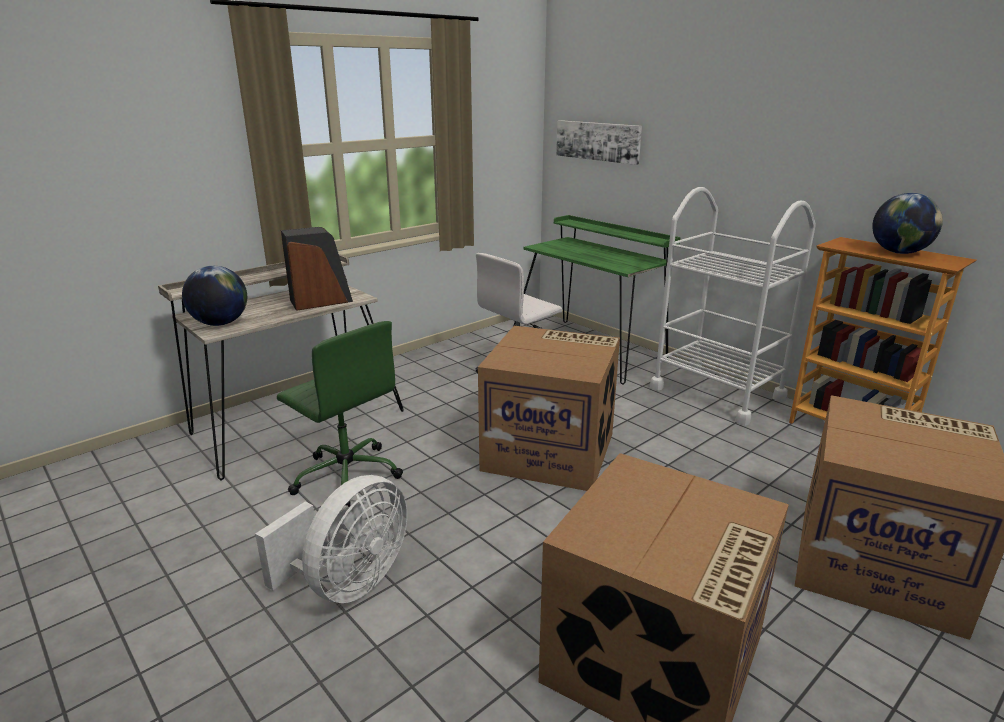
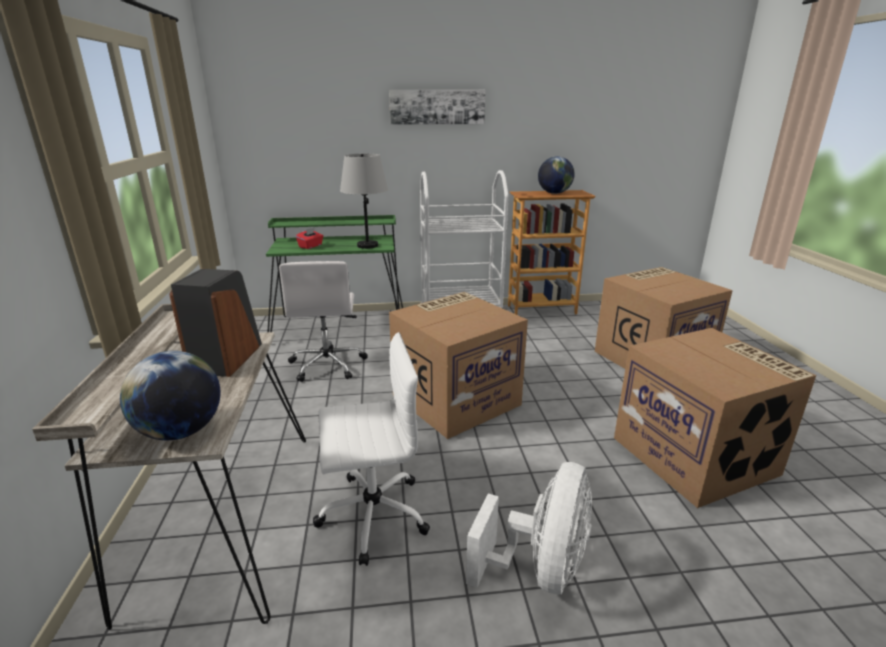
camera: 55 degrees left, 0 degrees up
(346, 475) = (371, 514): green office chair -> white office chair
(348, 583) = (540, 568): white fan -> white fan turned 45 degrees clockwise
(570, 250) = (311, 246): none -> red tissue box
(598, 141) = (289, 146): picture -> picture (437, 107)
(615, 263) = (367, 245): none -> grey table lamp

